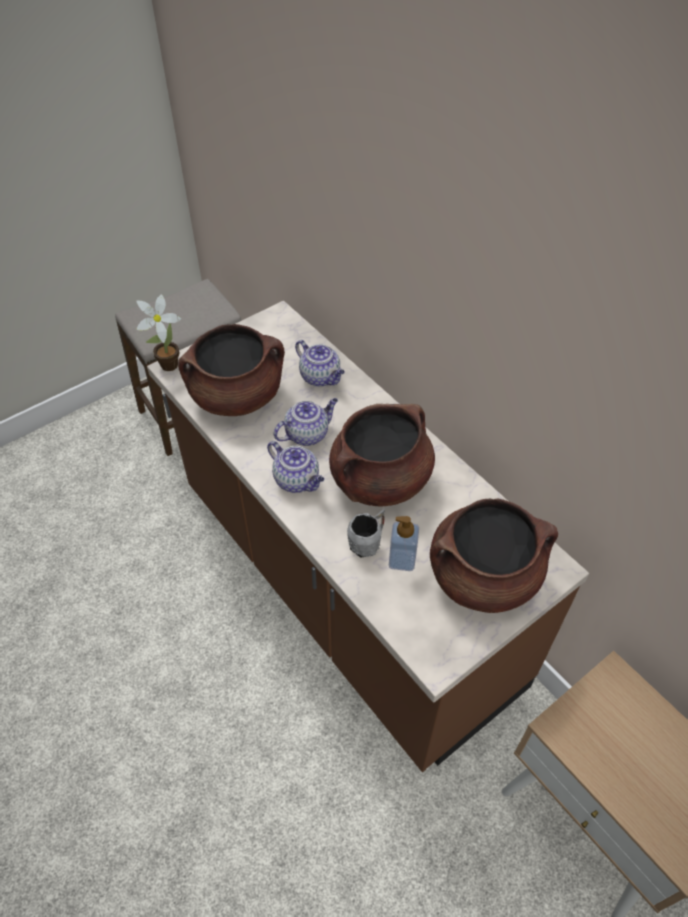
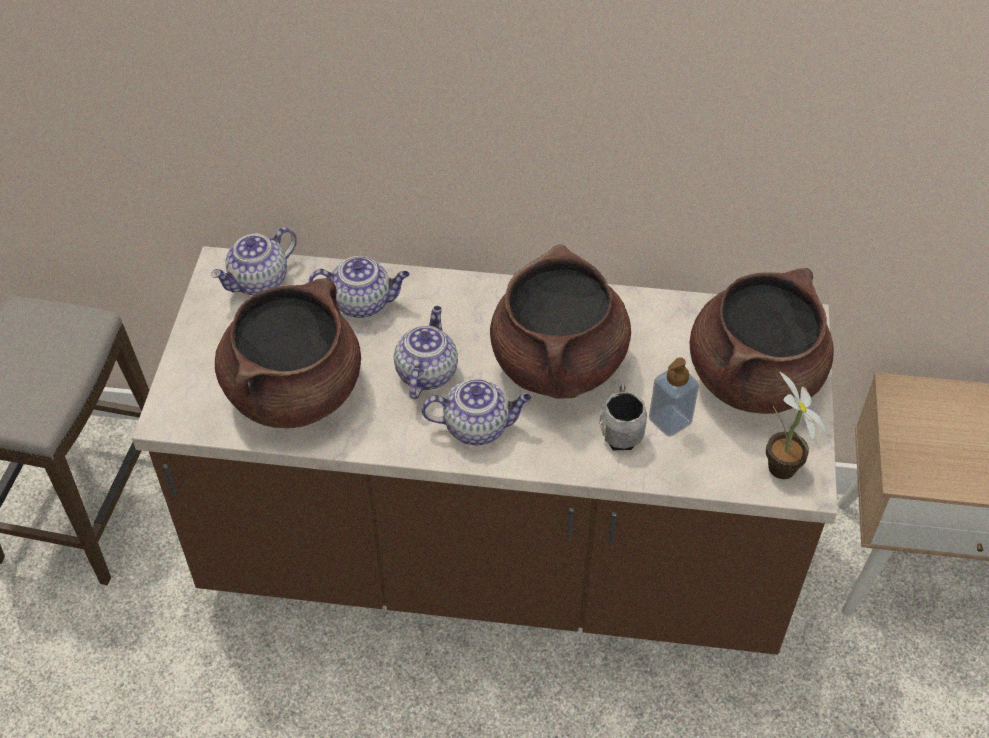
camera: 45 degrees left, 0 degrees up
(166, 366) = (160, 420): potted plant -> potted plant (782, 472)
(286, 334) = (259, 282): none -> teapot

